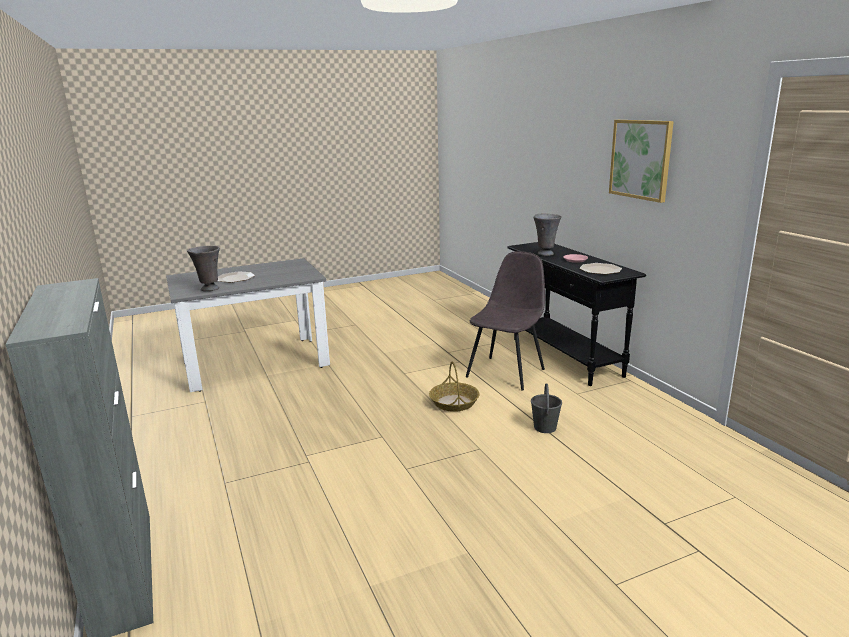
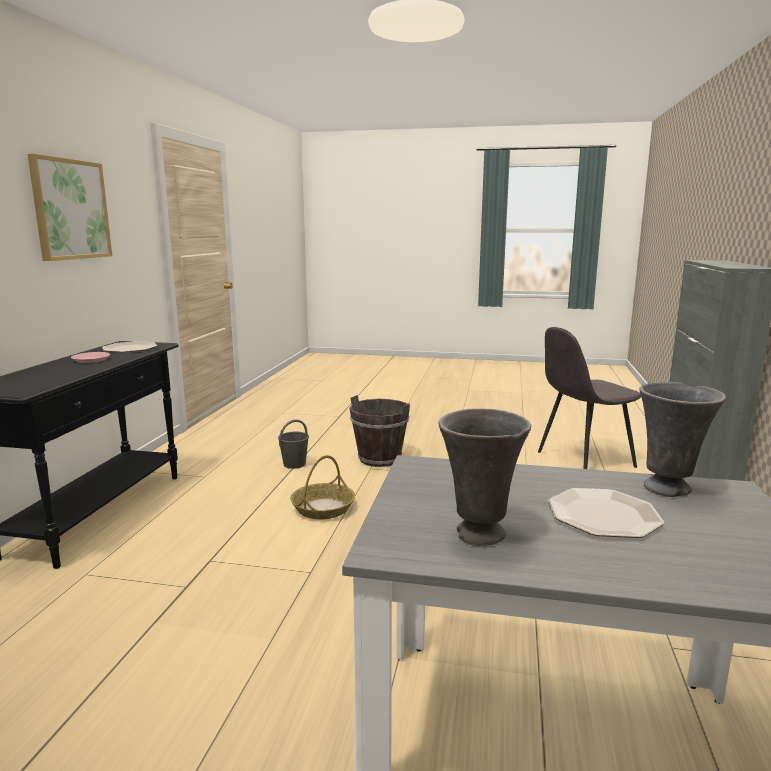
camera: 145 degrees left, 5 degrees down
(490, 464) = (380, 458): none -> brown bucket
(506, 372) = (201, 520): grey chair -> grey chair (583, 460)
(545, 254) = (67, 373): grey vase -> grey vase (479, 535)

